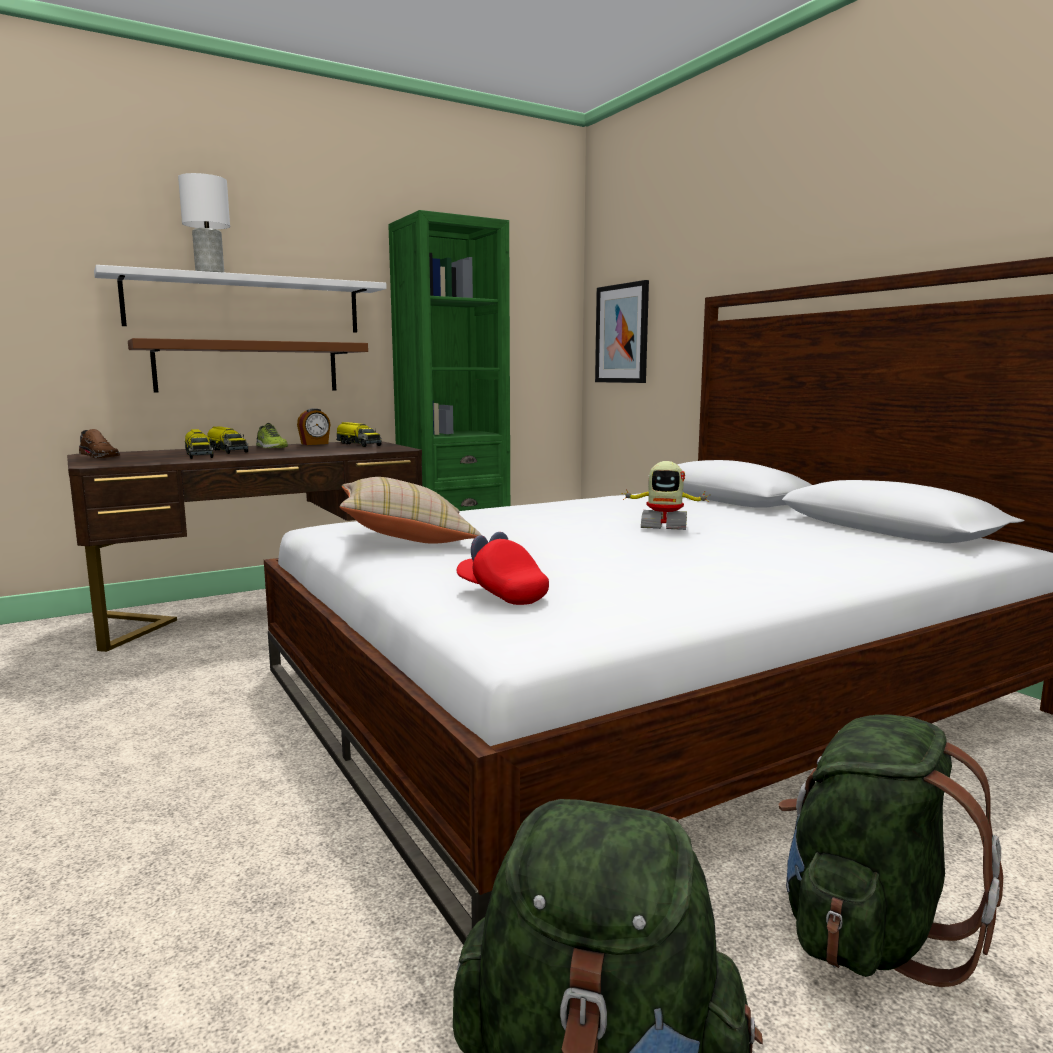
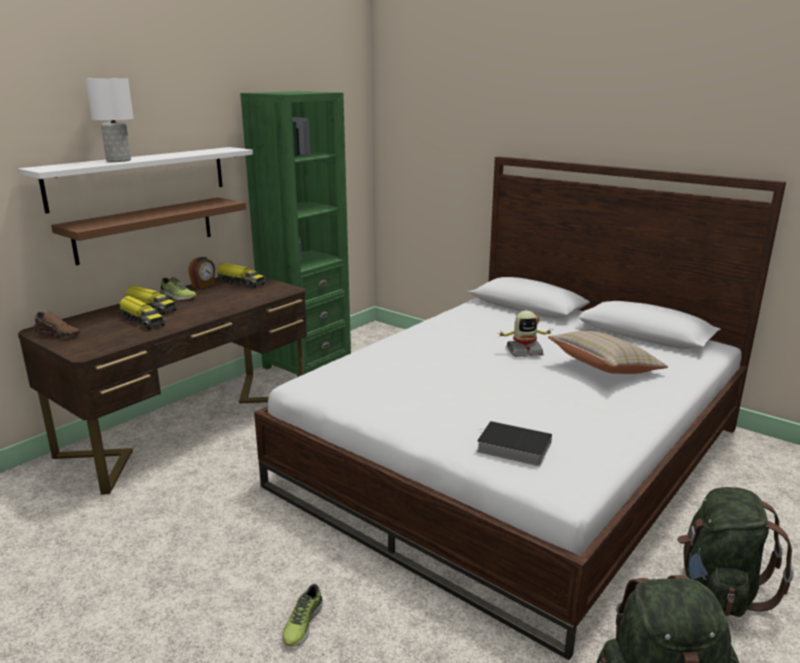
camera: 20 degrees left, 10 degrees up
(146, 816) = (302, 623): none -> shoe
(407, 538) = (381, 391): beige pillow -> beige pillow (604, 369)
(502, 594) = (511, 447): red cap -> book
(622, 333) = (413, 166): picture -> none

